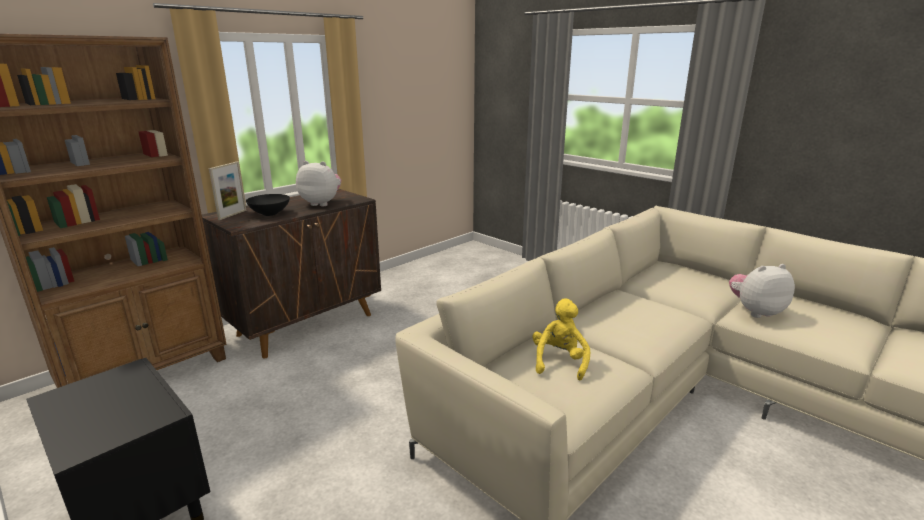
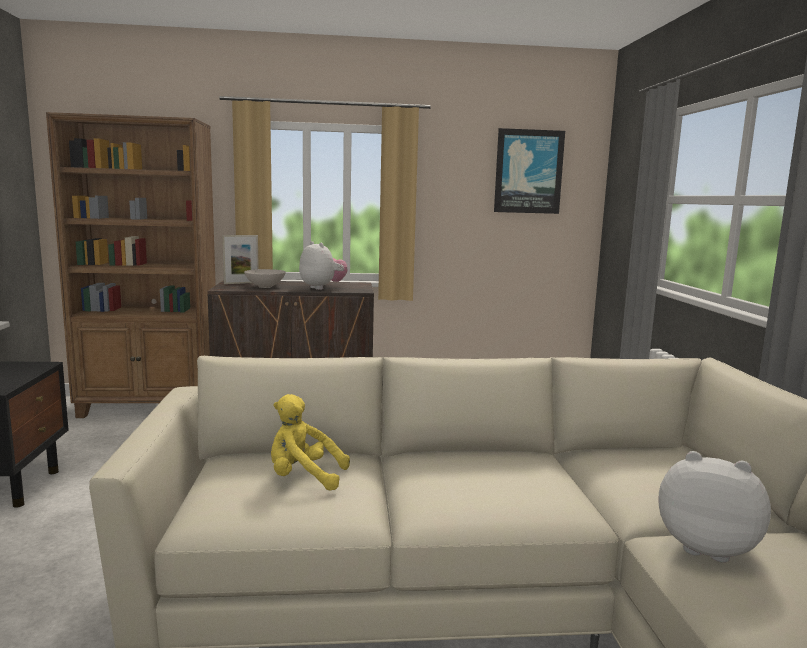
camera: 40 degrees right, 10 degrees down
(269, 214) = (265, 286): black bowl -> white bowl
(429, 73) = (528, 171): none -> picture
(559, 362) = (303, 478): yellow plush toy -> yellow plush toy turned 135 degrees counterclockwise

